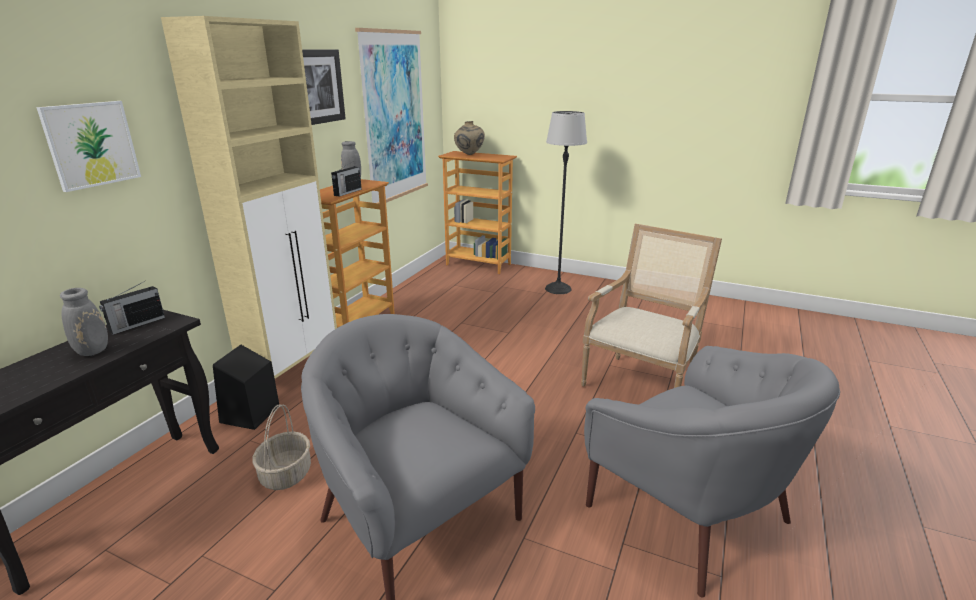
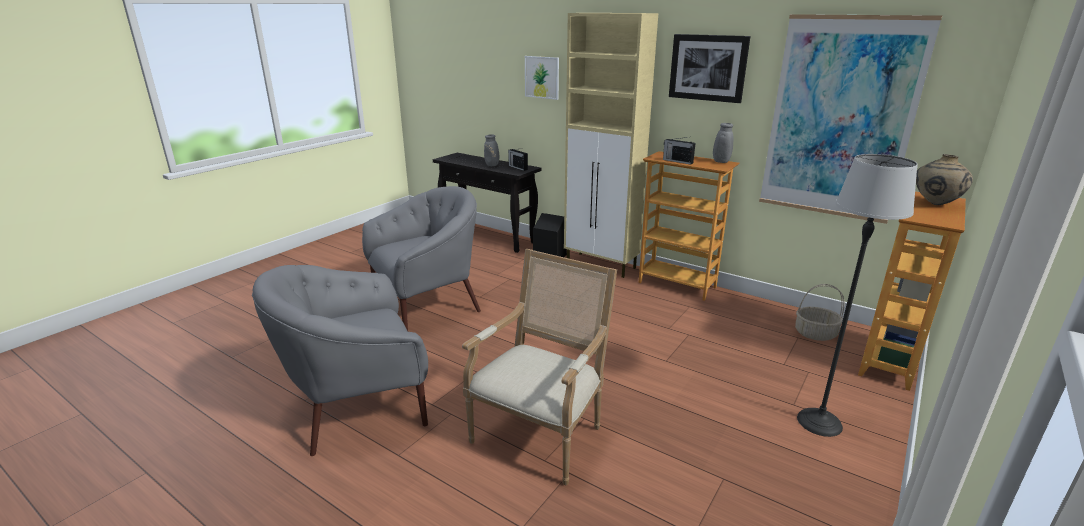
camera: 100 degrees right, 0 degrees up
(285, 474) = (487, 270): basket -> basket (815, 333)
(641, 382) = (542, 433): armchair -> armchair turned 105 degrees counterclockwise

